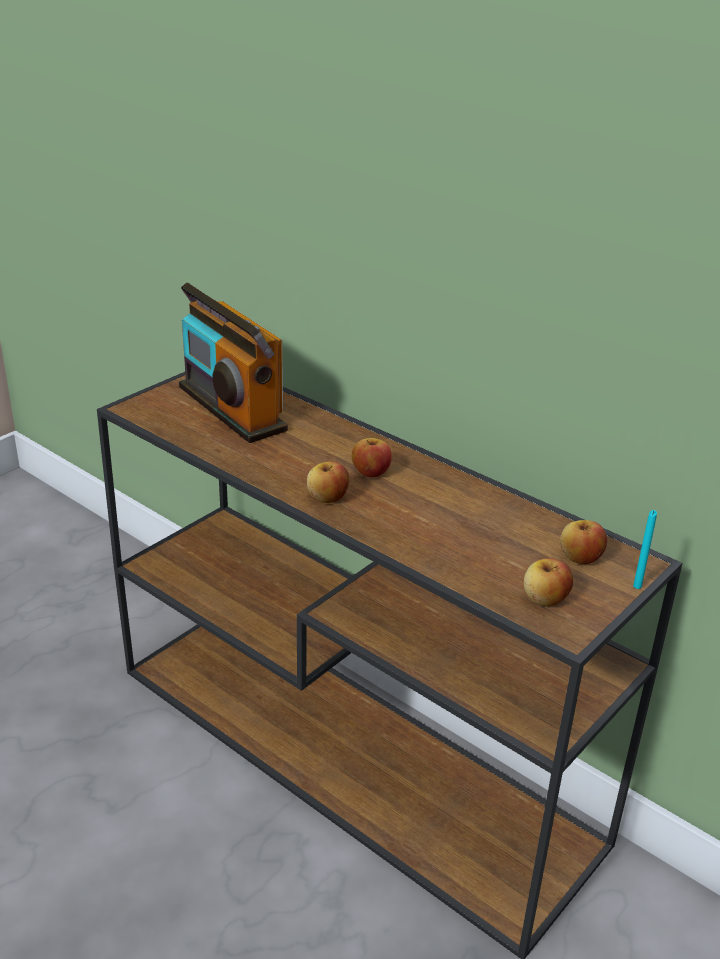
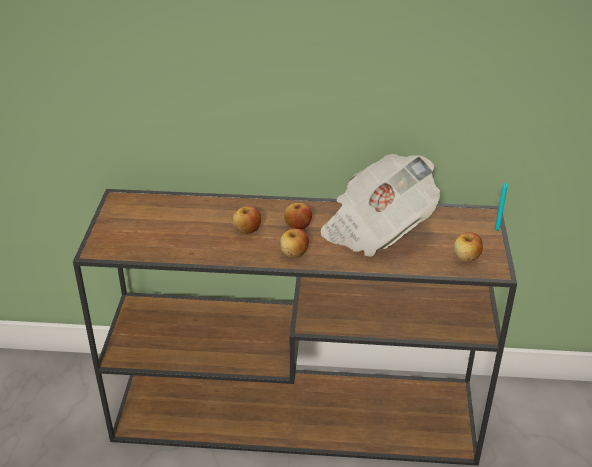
camera: 35 degrees left, 5 degrees up
(231, 408) = (163, 221): radio -> none
(465, 515) = (376, 228): none -> newspaper
(580, 558) = (456, 226): apple -> apple (247, 230)

